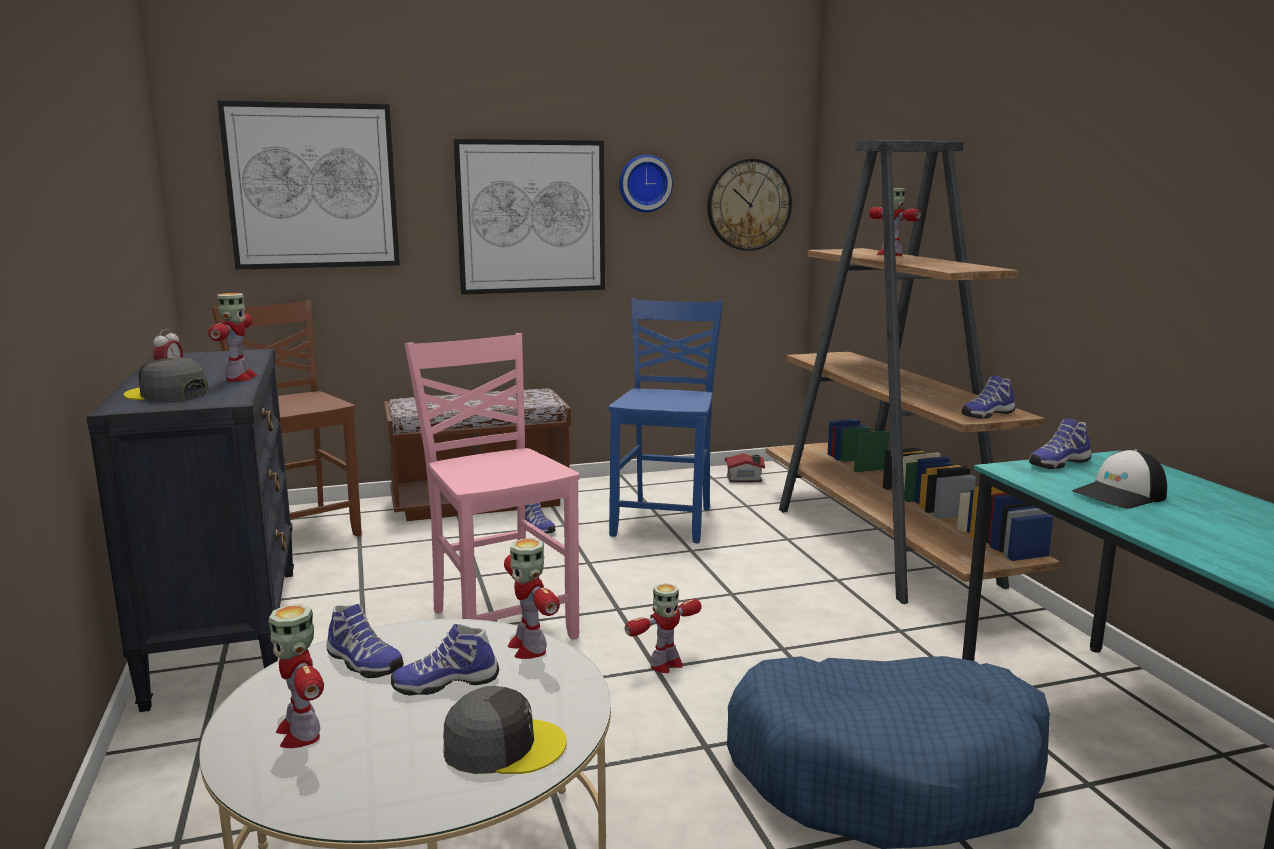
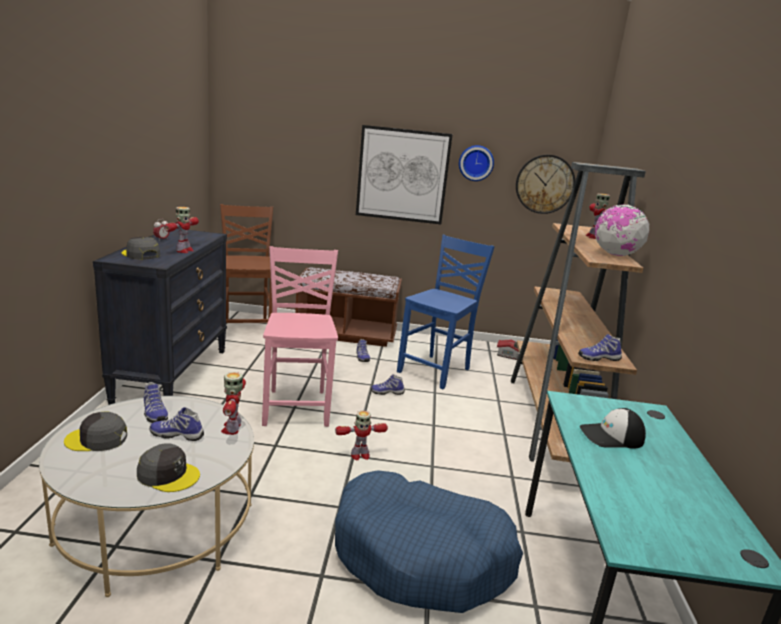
camera: 20 degrees right, 5 degrees up
(300, 732) = (97, 439): toy robot -> grey cap
(312, 186) = (283, 144): picture -> none
(959, 264) = (615, 255): none -> globe
(1057, 463) = (604, 403): shoe -> shoe (387, 392)

